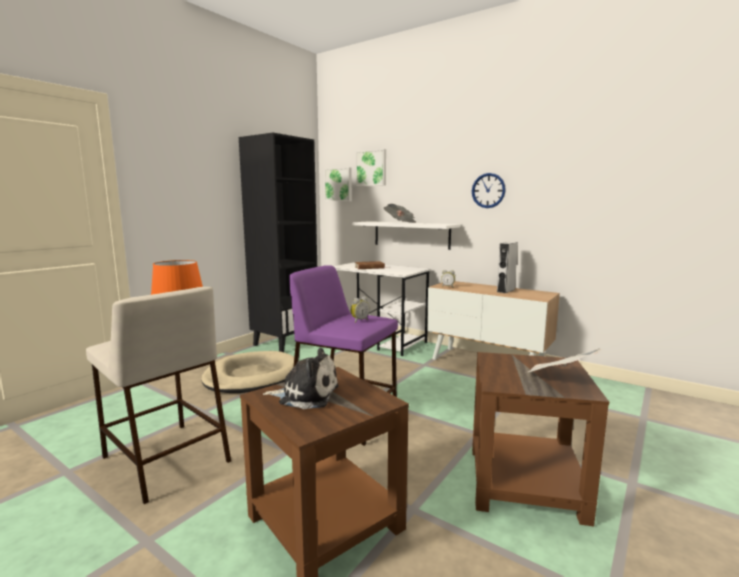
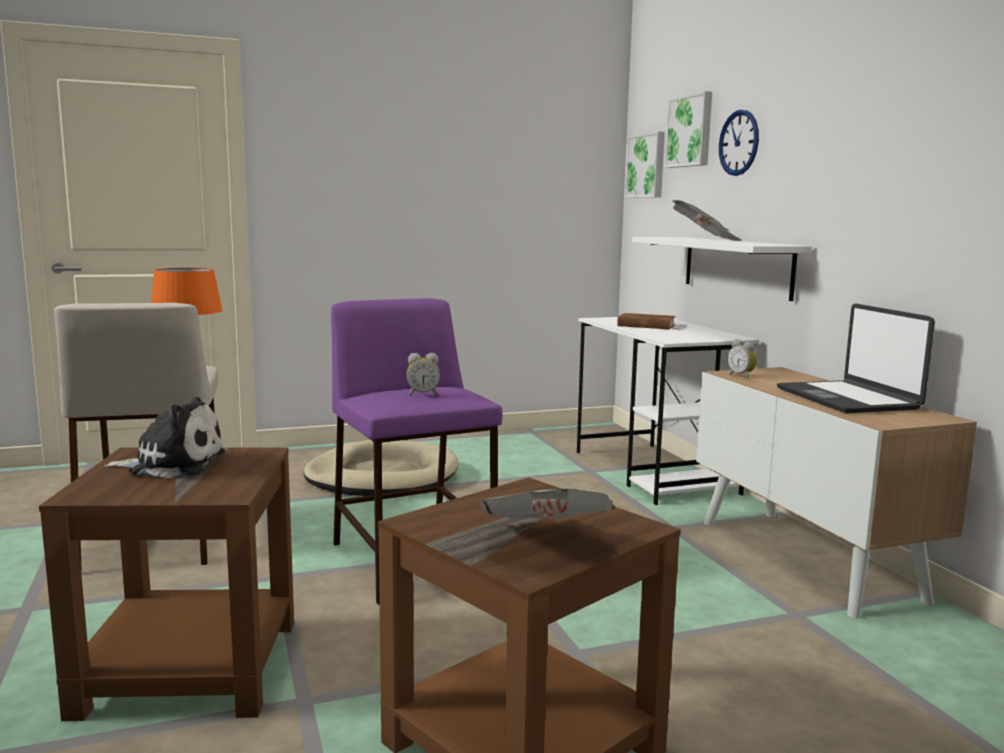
camera: 35 degrees right, 0 degrees up
(285, 342) = (499, 443): black bookcase -> none
(305, 395) = (172, 464): plush toy -> plush toy turned 45 degrees counterclockwise
(488, 190) = (863, 170): wall clock -> wall clock (739, 143)
(505, 290) = (848, 399): grey speaker -> laptop

